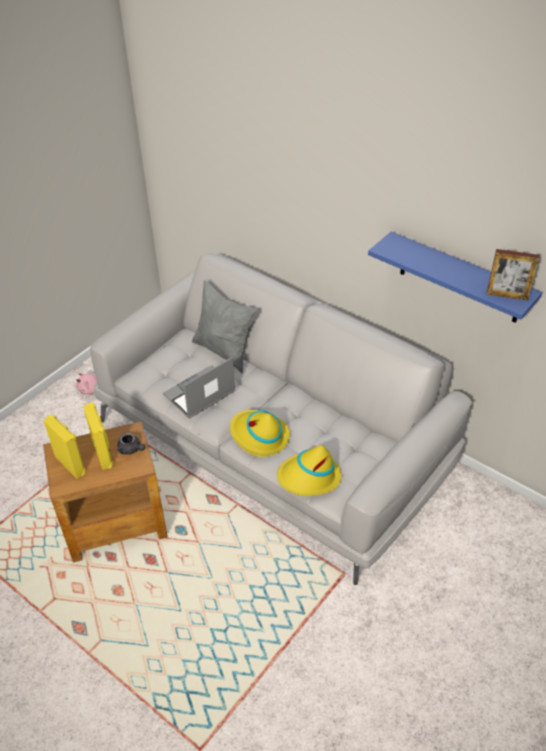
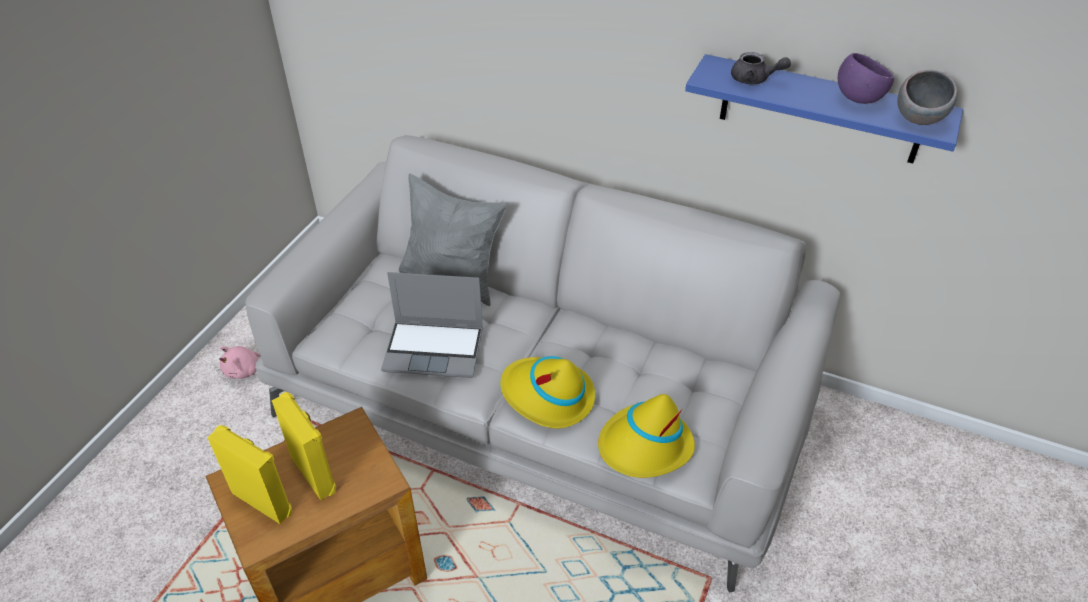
camera: 15 degrees left, 0 degrees up
(131, 449) = (359, 456): grey teapot -> grey teapot (754, 80)
(199, 395) = (435, 349): laptop -> laptop turned 120 degrees counterclockwise
(474, 276) = (858, 99): none -> purple bowl
(507, 295) = (919, 119): picture frame -> grey bowl

